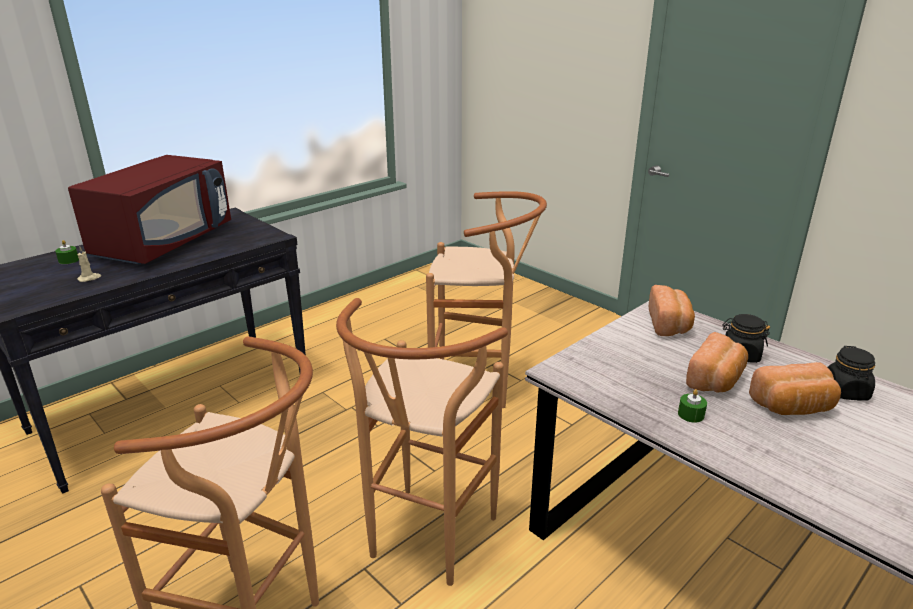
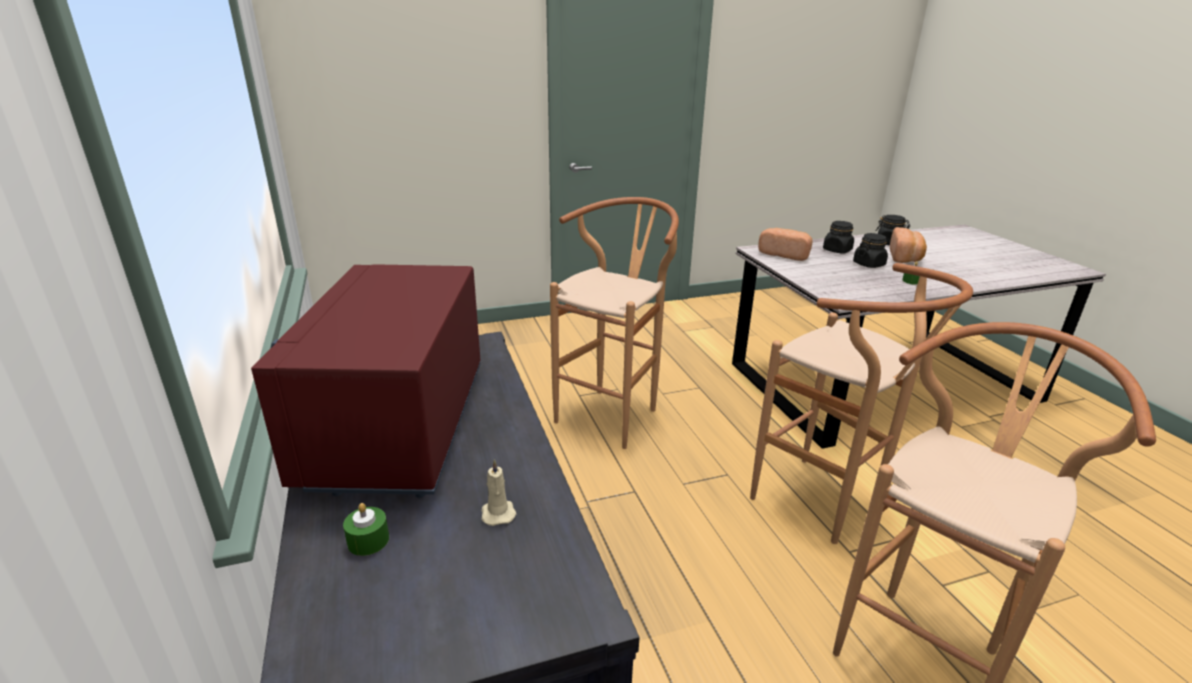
camera: 65 degrees left, 0 degrees up
(164, 242) = (399, 428): red microwave -> red microwave turned 135 degrees counterclockwise
(716, 380) = (869, 264): bread -> black jar

